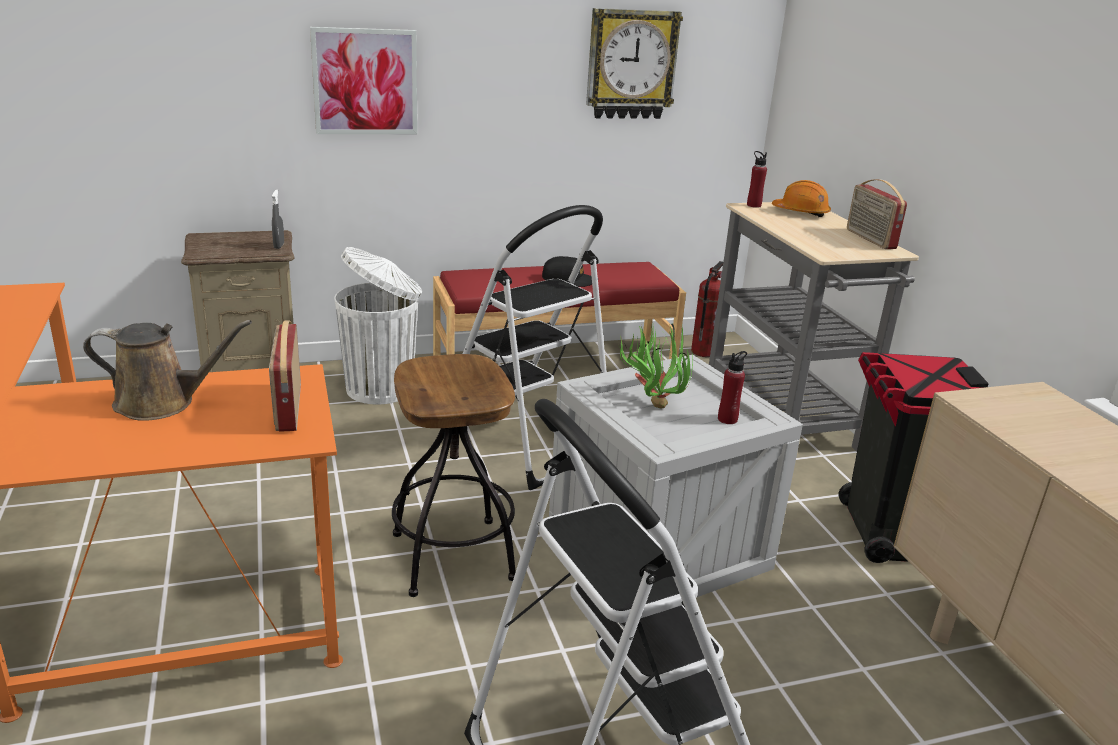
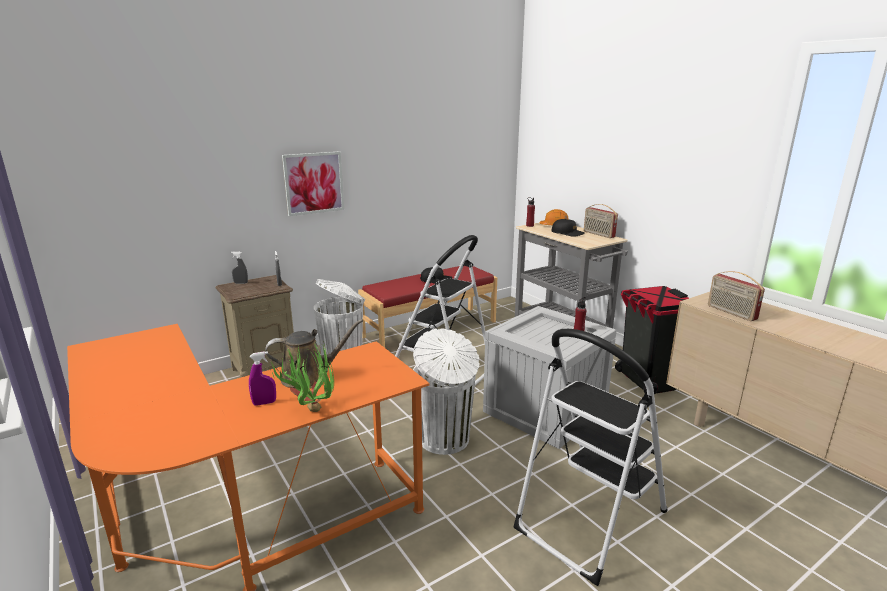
camera: 15 degrees left, 5 degrees down
(59, 430) = (264, 403): none -> purple spray bottle
(224, 235) = (241, 283): none -> grey spray bottle
(287, 408) = (381, 366): radio -> radio (731, 313)
(453, 556) = (445, 439): brown stool -> white trash can
(631, 64) = (450, 159): wall clock -> none
(651, 403) = (537, 333): potted plant -> potted plant (309, 408)
(703, 351) = (502, 309): fire extinguisher -> none
(810, 228) = (567, 233): none -> black cap

